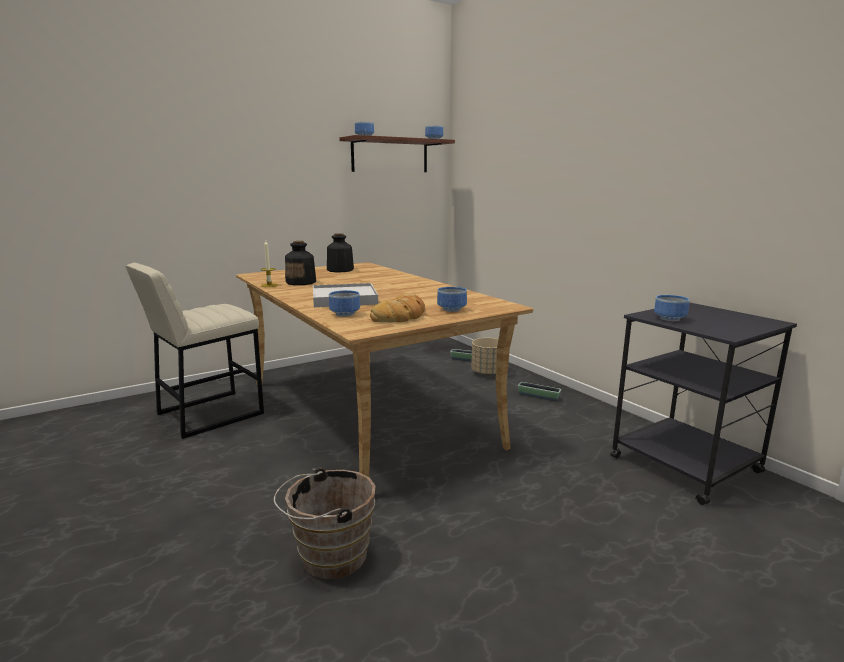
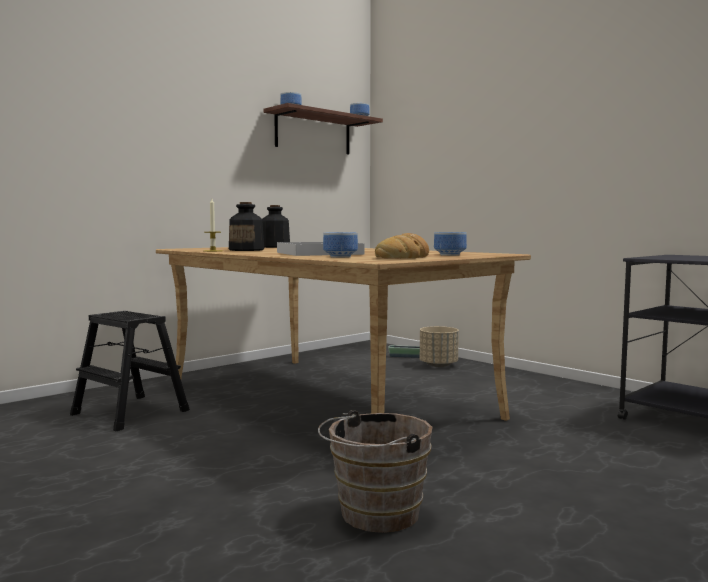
camera: 10 degrees left, 10 degrees down
(207, 414) = (130, 412): beige chair -> black step ladder
(538, 397) = (507, 380): planter -> none
(671, 319) = (672, 258): bowl -> none

